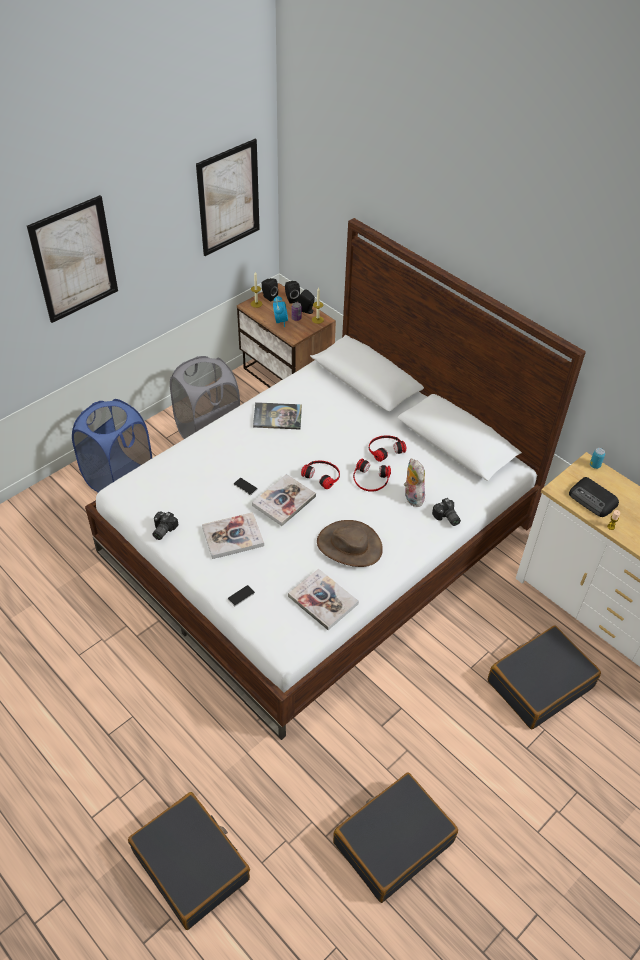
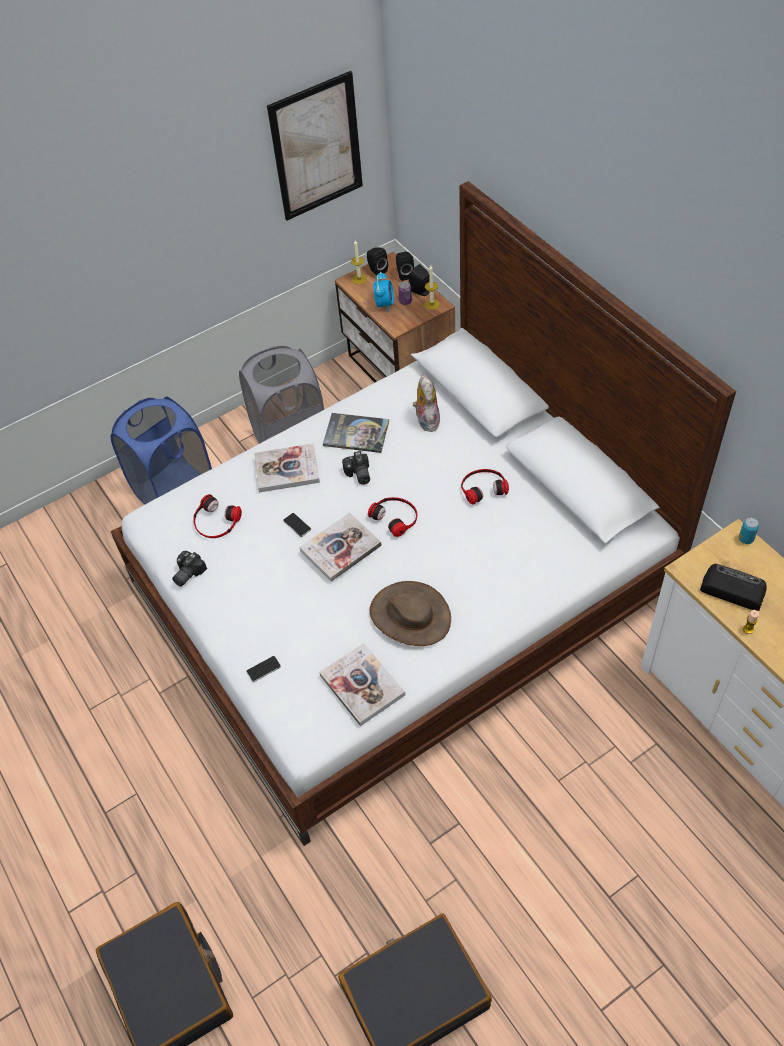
camera: 15 degrees right, 5 degrees up
(74, 260) = (106, 229): picture -> none
(233, 536) = (269, 590): book -> book (287, 469)
(370, 479) = (455, 527): headphones -> headphones (216, 521)
(411, 497) = (503, 556): plush toy -> plush toy (426, 420)
(446, 518) = (542, 589): camera -> camera (358, 475)
(539, 683) = (644, 812): black suitcase -> none
(593, 500) = (731, 589): radio -> radio turned 150 degrees clockwise

